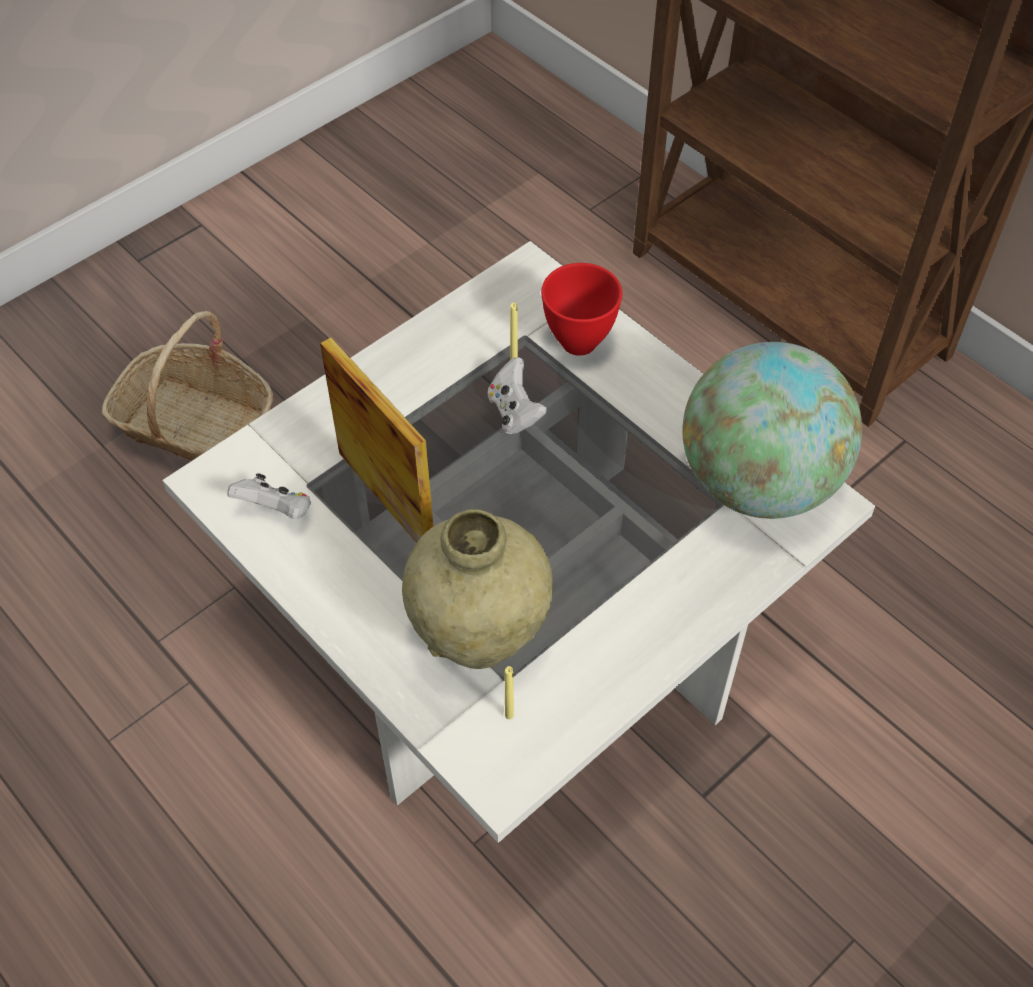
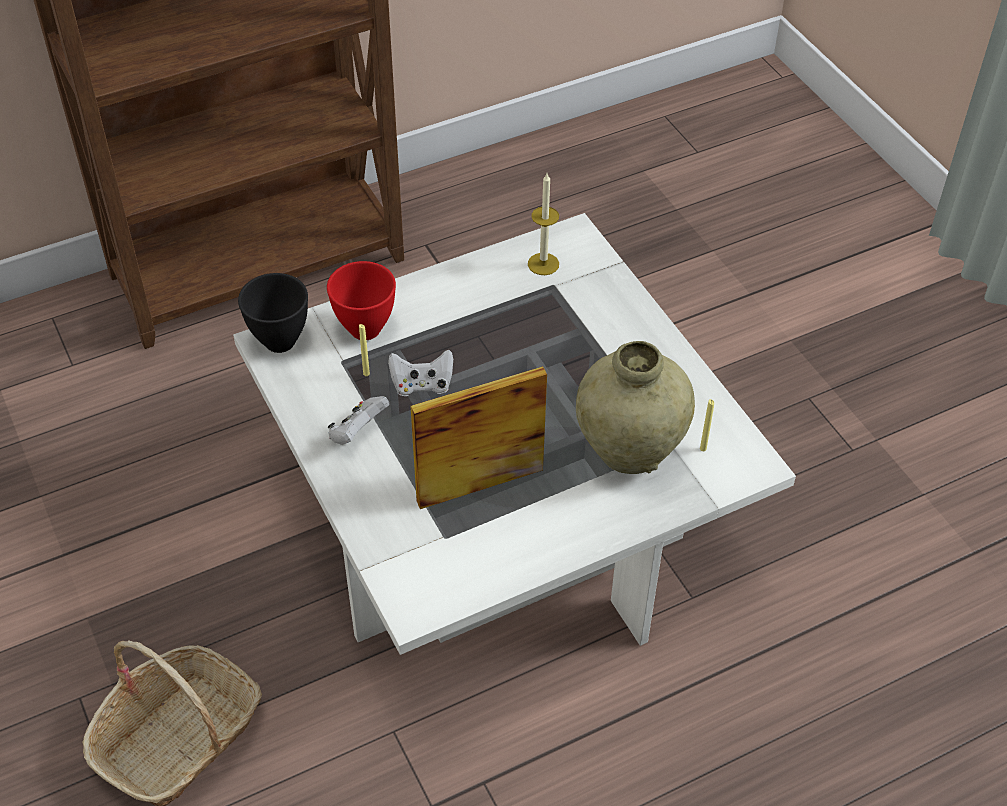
camera: 75 degrees left, 5 degrees down
(276, 511) = (466, 563): white game controller -> white game controller (357, 433)
(532, 280) = (281, 342): none -> black bowl
(758, 481) = (543, 264): globe -> candle

